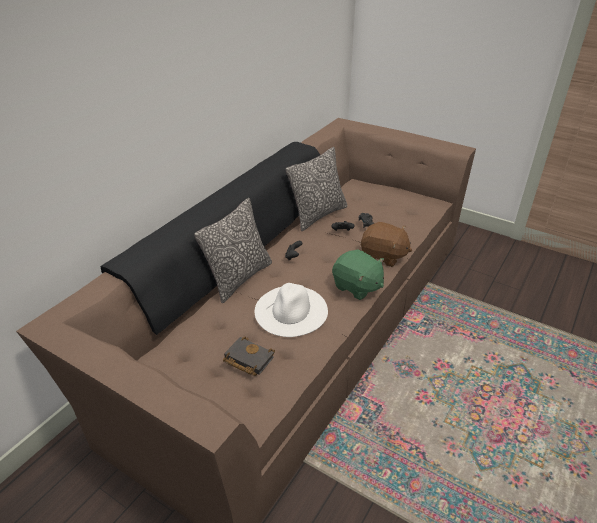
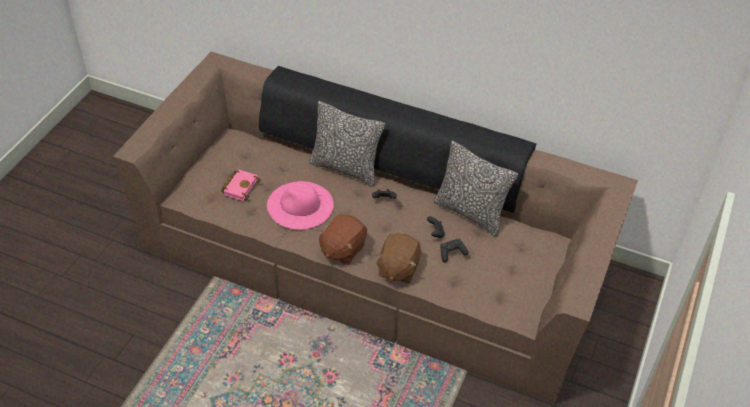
camera: 80 degrees right, 10 degrees up
(247, 359) = (240, 186): black book -> pink book
(291, 310) = (300, 205): white hat -> pink hat
(357, 287) = (342, 249): green plush toy -> brown plush toy

